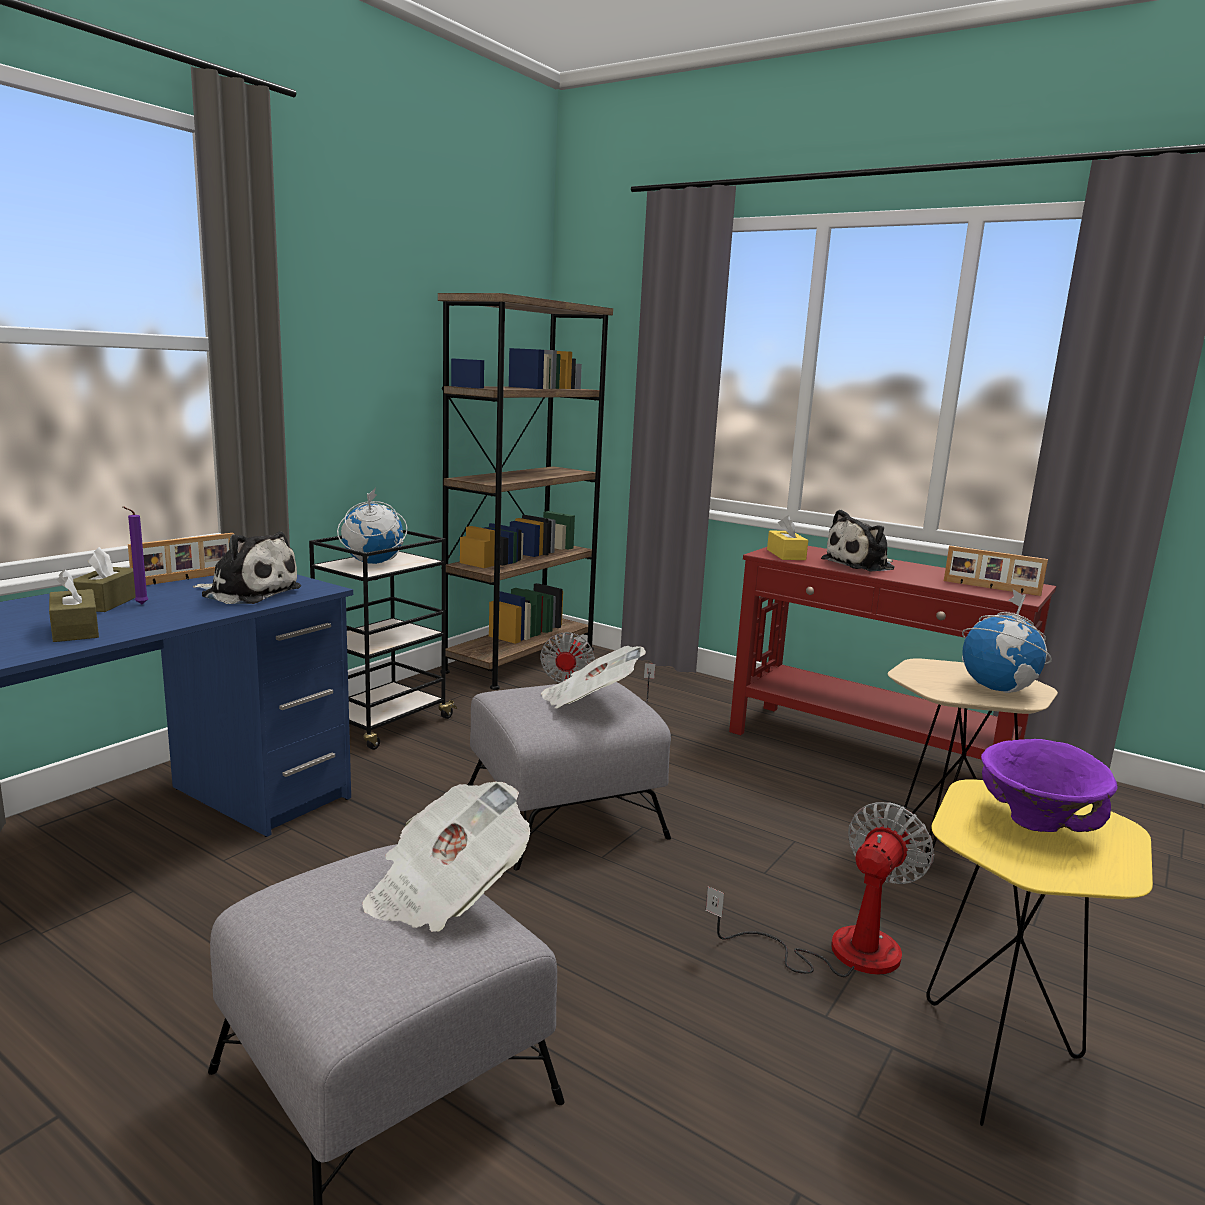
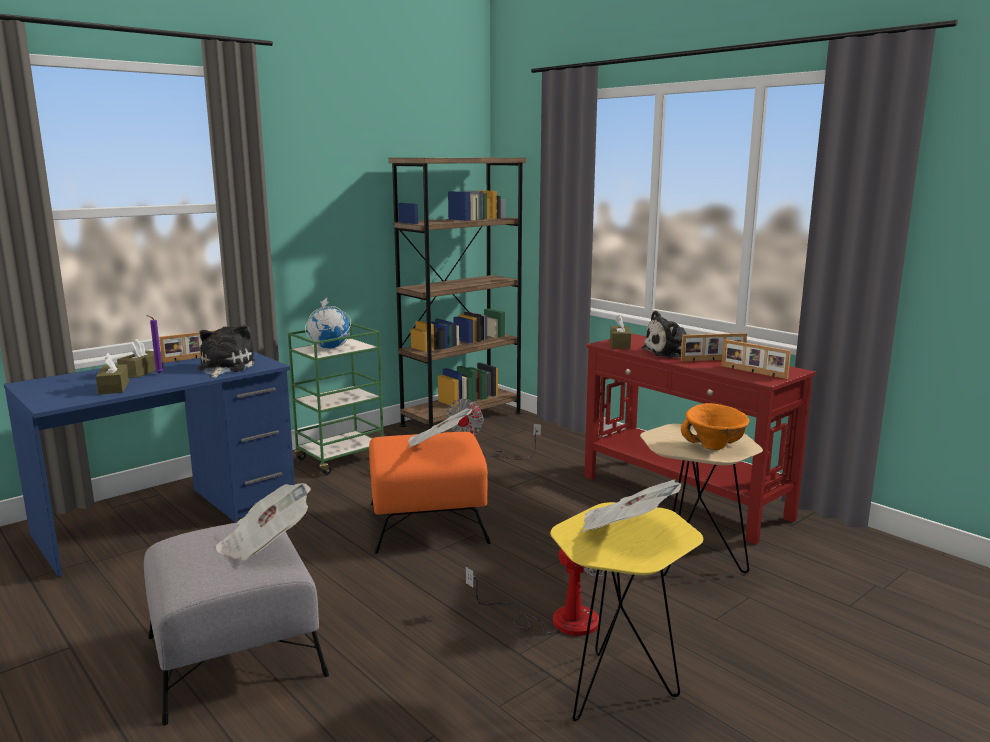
camera: 15 degrees right, 0 degrees up
(248, 593) = (224, 367): plush toy -> plush toy turned 120 degrees counterclockwise
(383, 724) = (341, 459): black cart -> green cart
(565, 813) = (428, 522): grey ottoman -> orange ottoman
(786, 555) = (620, 344): yellow tissue box -> brown tissue box
(923, 573) = (713, 360): none -> picture frame
(998, 688) = (715, 447): globe -> orange bowl
(1035, 824) = (625, 530): purple bowl -> newspaper

